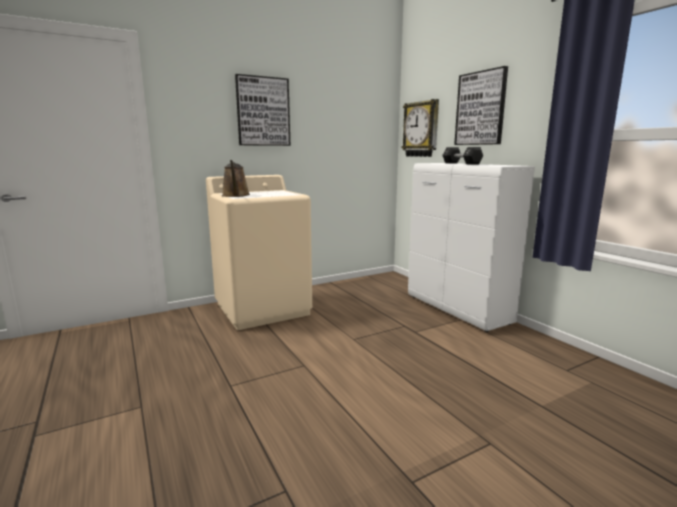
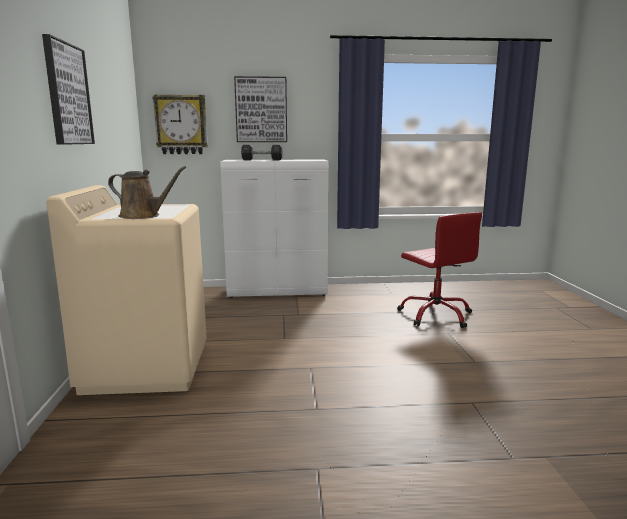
camera: 65 degrees left, 0 degrees up
(544, 420) = (436, 315): none -> red office chair

